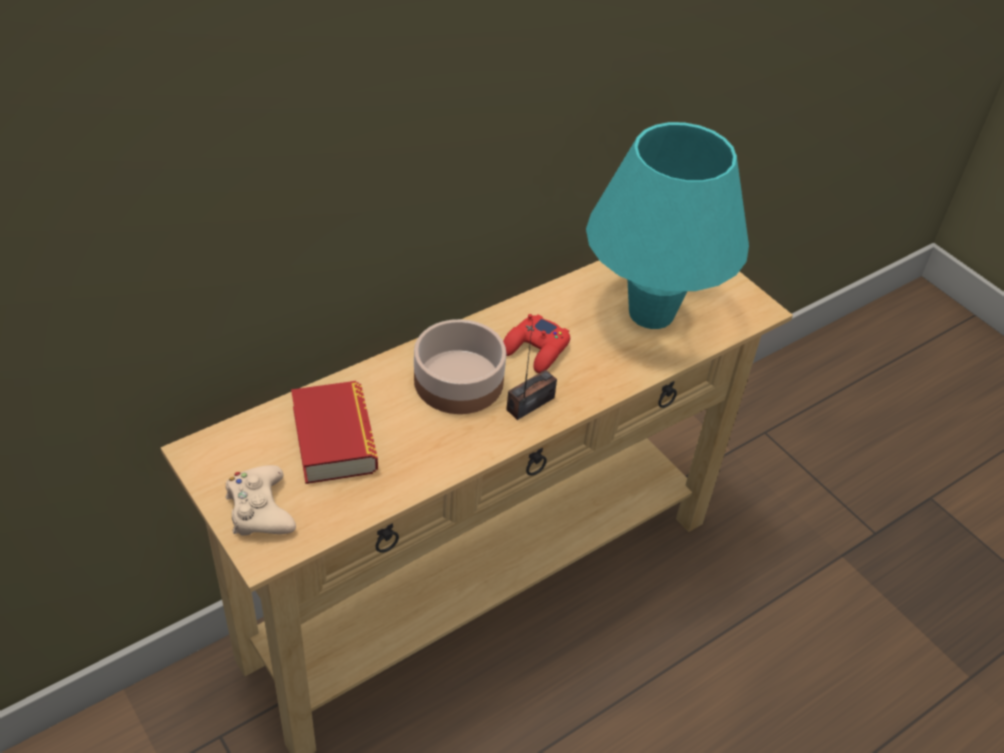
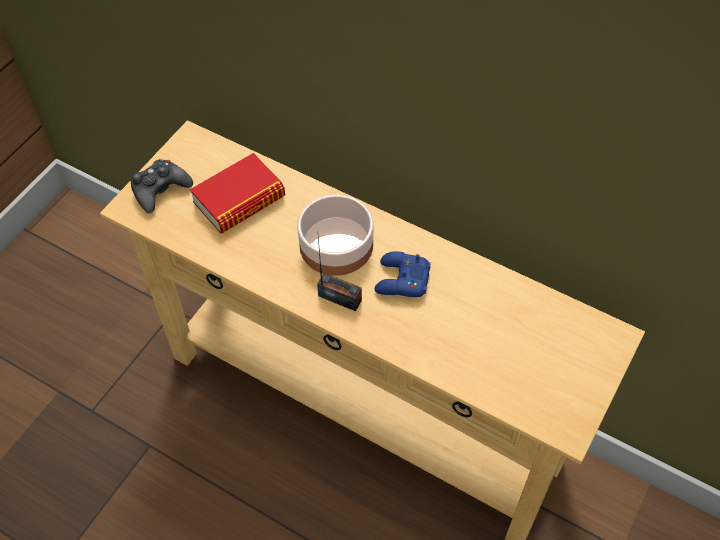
camera: 70 degrees right, 10 degrees up
(260, 510) = (160, 190): beige game controller -> black game controller
(536, 349) = (401, 280): red game controller -> blue game controller
(651, 313) = (500, 345): turquoise table lamp -> none

